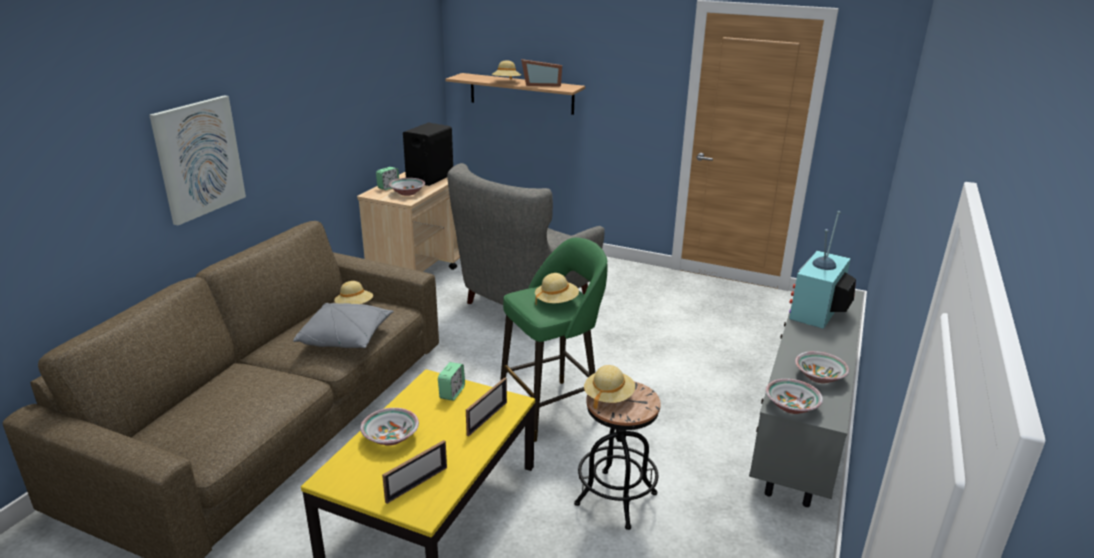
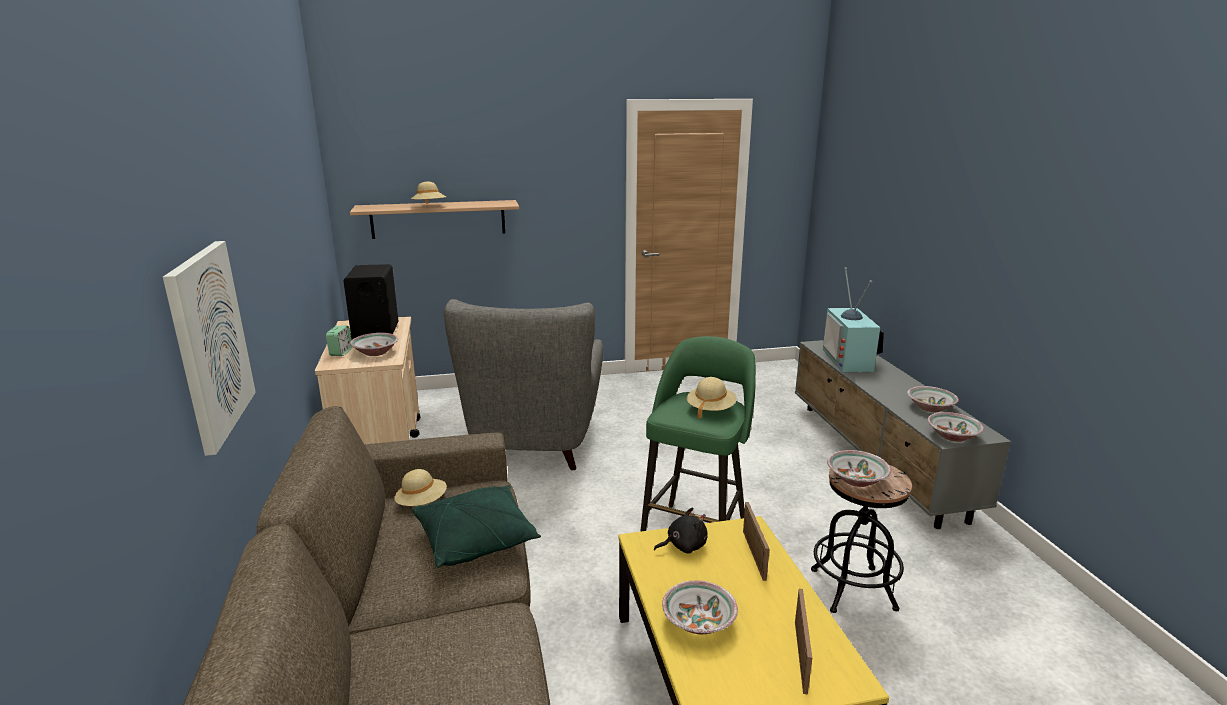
camera: 35 degrees left, 5 degrees down
(346, 338) = (476, 539): grey pillow -> green pillow
(452, 393) = (683, 546): alarm clock -> black plush toy
(541, 84) = (472, 204): picture frame -> none
(608, 397) = (856, 480): beige hat -> bowl

